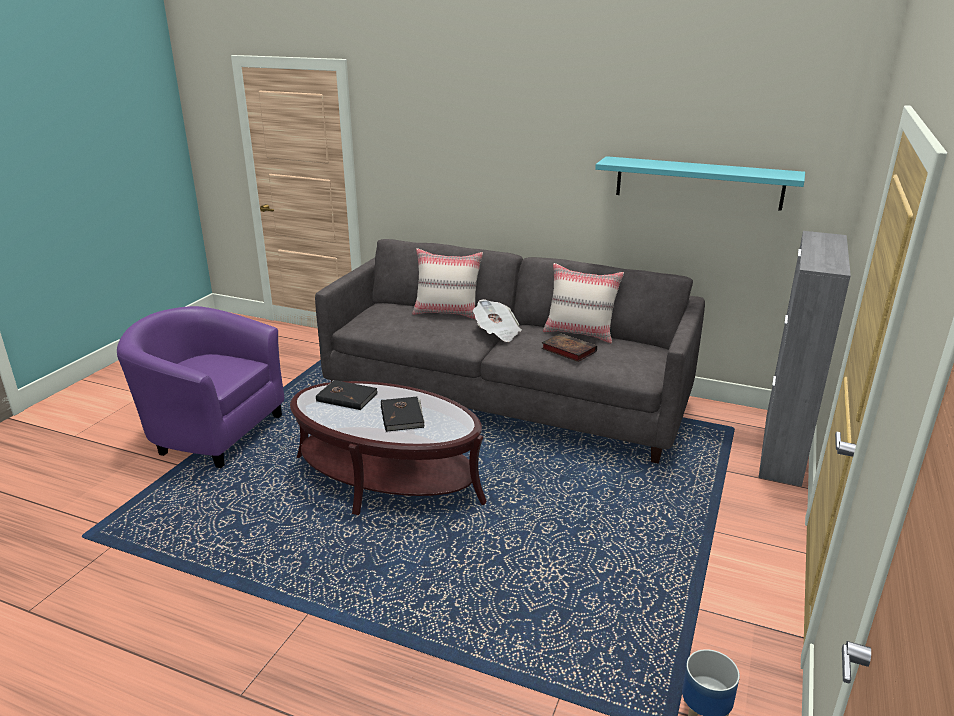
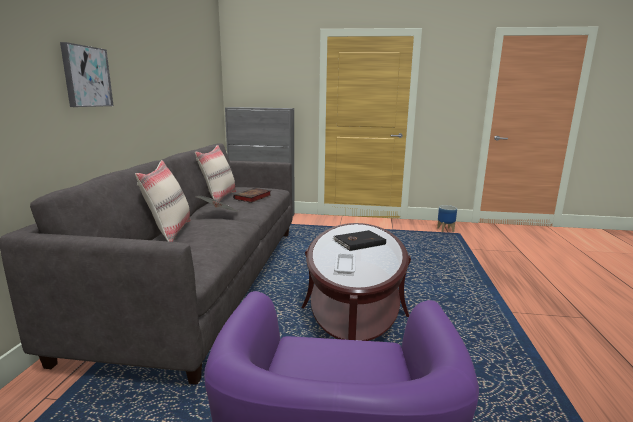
camera: 105 degrees left, 10 degrees down
(347, 397) = (345, 265): black book -> white tray
(485, 161) = (86, 76): none -> picture
(698, 183) = (189, 86): turquoise shelf -> none

